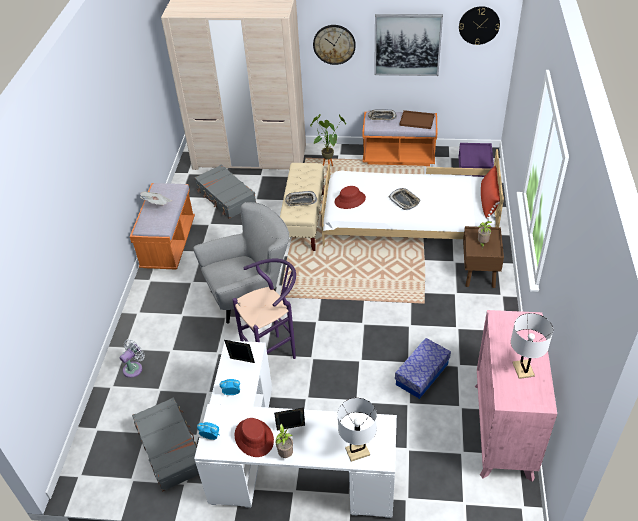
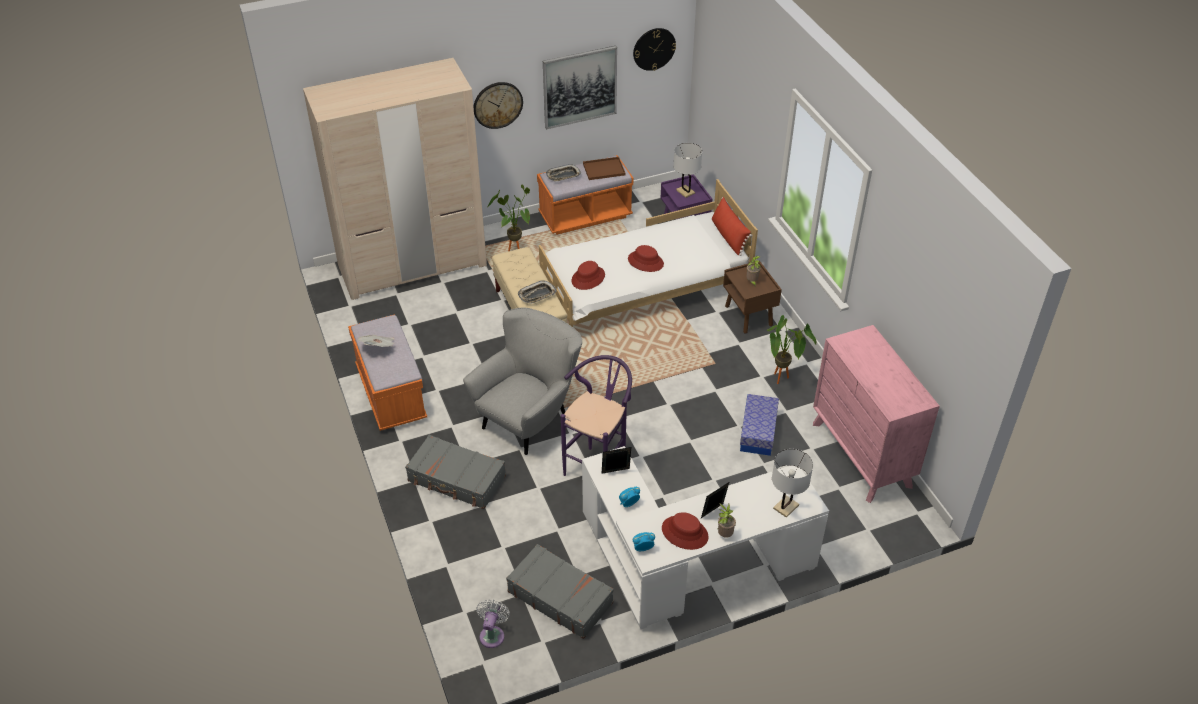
camera: 30 degrees left, 0 degrees up
(134, 368) = (457, 537): white fan -> white fan (492, 634)
(226, 197) = (419, 320): grey suitcase -> grey suitcase (456, 479)
(404, 201) = (645, 261): tray -> red hat
(472, 338) = (782, 381): none -> potted plant
(523, 369) = (889, 379): white table lamp -> white table lamp (685, 192)

